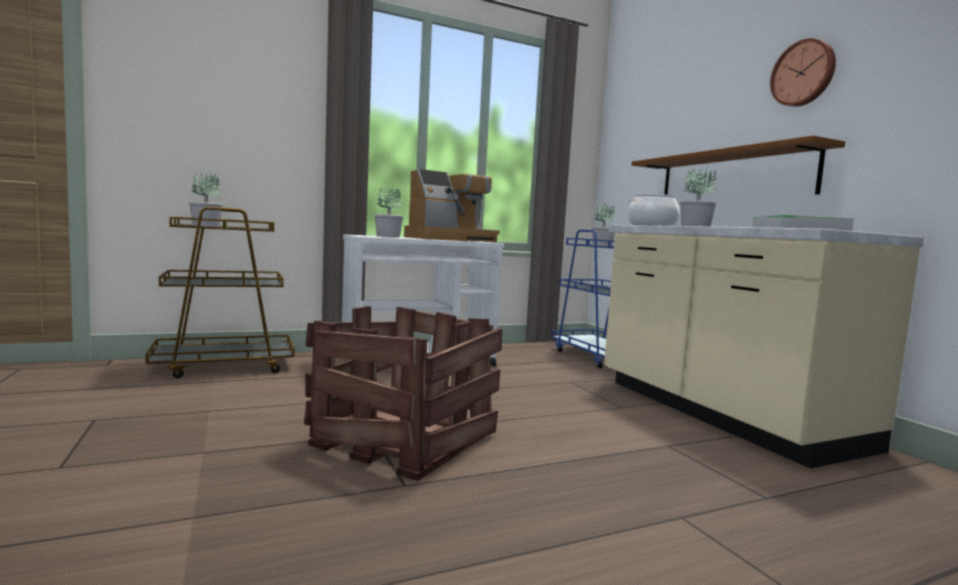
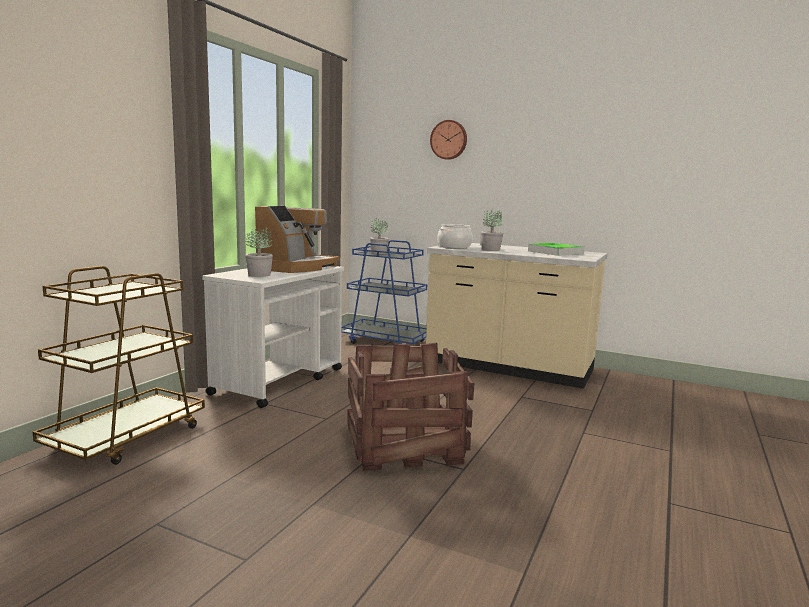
camera: 40 degrees left, 5 degrees up
(206, 226) = (87, 292): potted plant -> none
(732, 176) = (483, 205): brown shelf -> none
(804, 73) = (532, 144): wall clock -> wall clock (449, 140)

